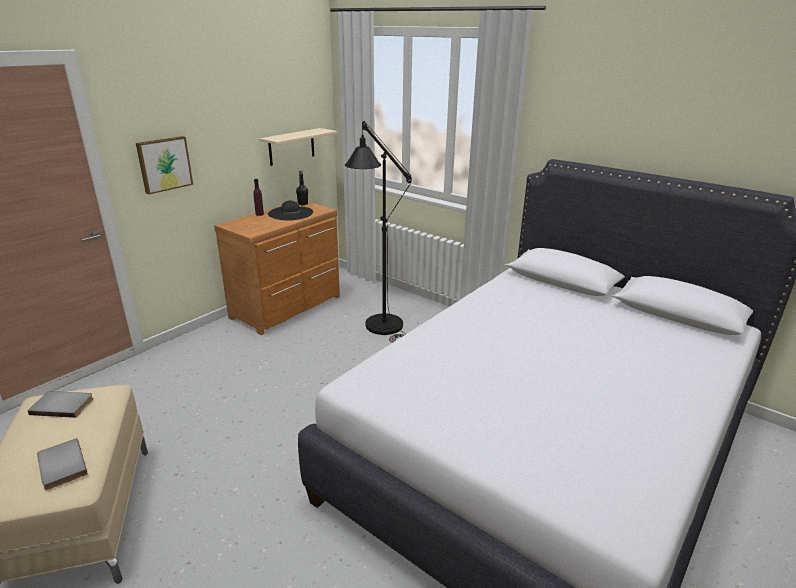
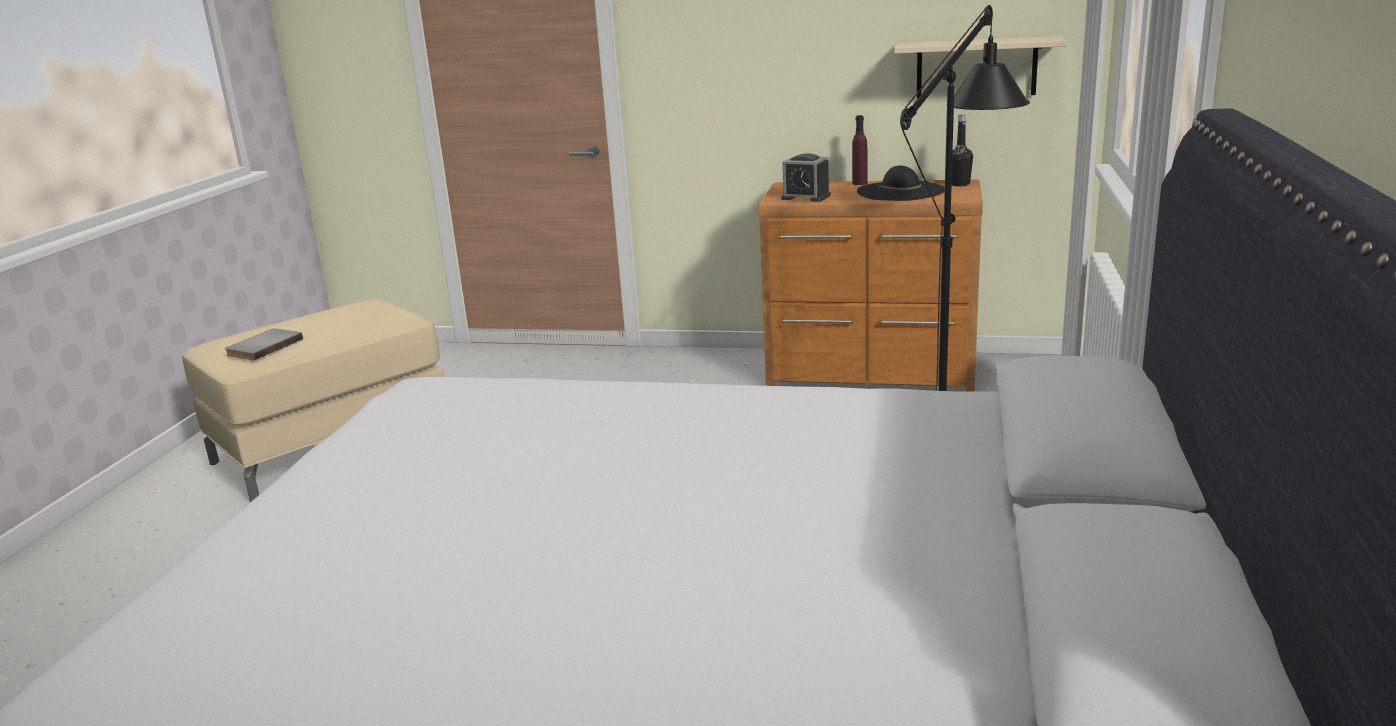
camera: 65 degrees right, 5 degrees down
(63, 405) = (364, 311): grey book -> none
(164, 164) = (707, 66): picture -> none
(259, 227) = (806, 197): none -> alarm clock

